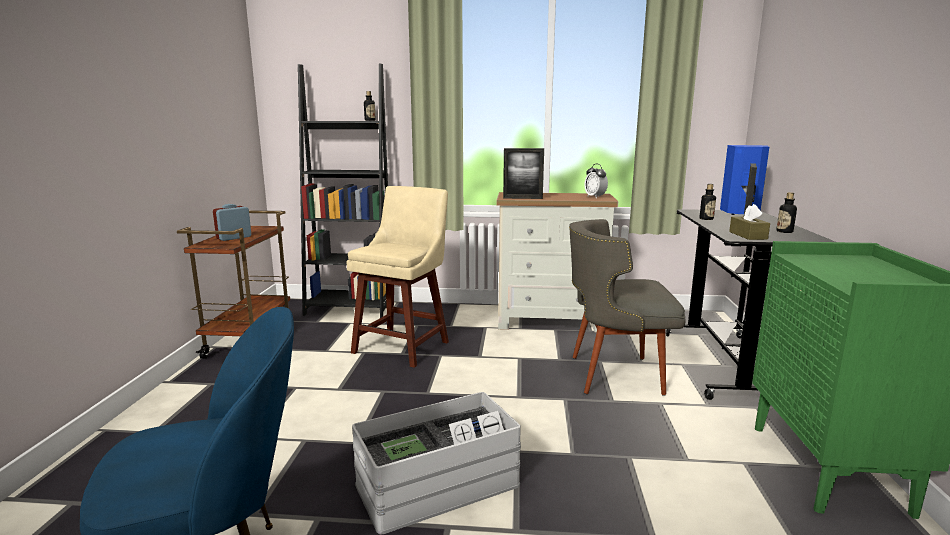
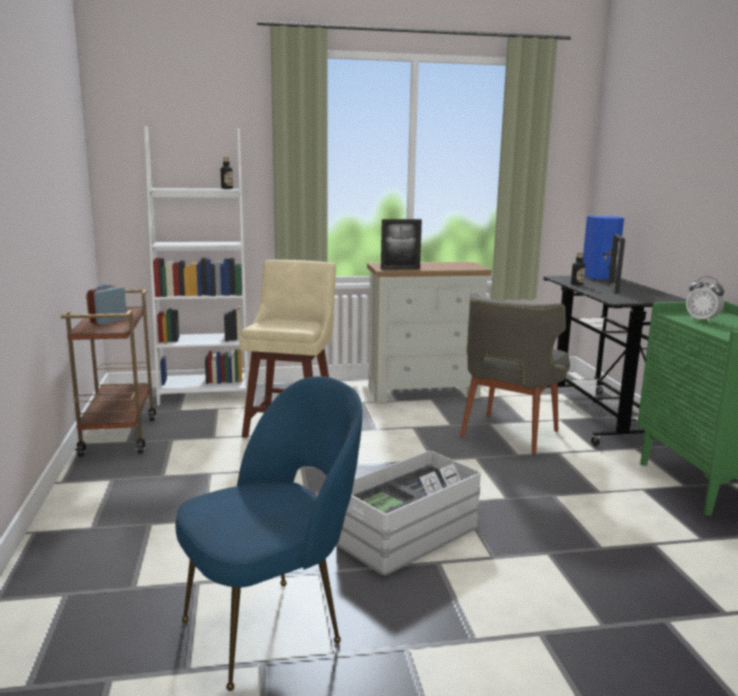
camera: 15 degrees left, 0 degrees up
(349, 308) = (204, 394): black bookcase -> white bookcase
(595, 197) = (466, 266): alarm clock -> alarm clock (702, 320)
(616, 375) = (510, 434): grey chair -> grey chair turned 45 degrees counterclockwise
(748, 235) = (623, 298): brown tissue box -> none
(784, 231) = (648, 294): bottle -> none

